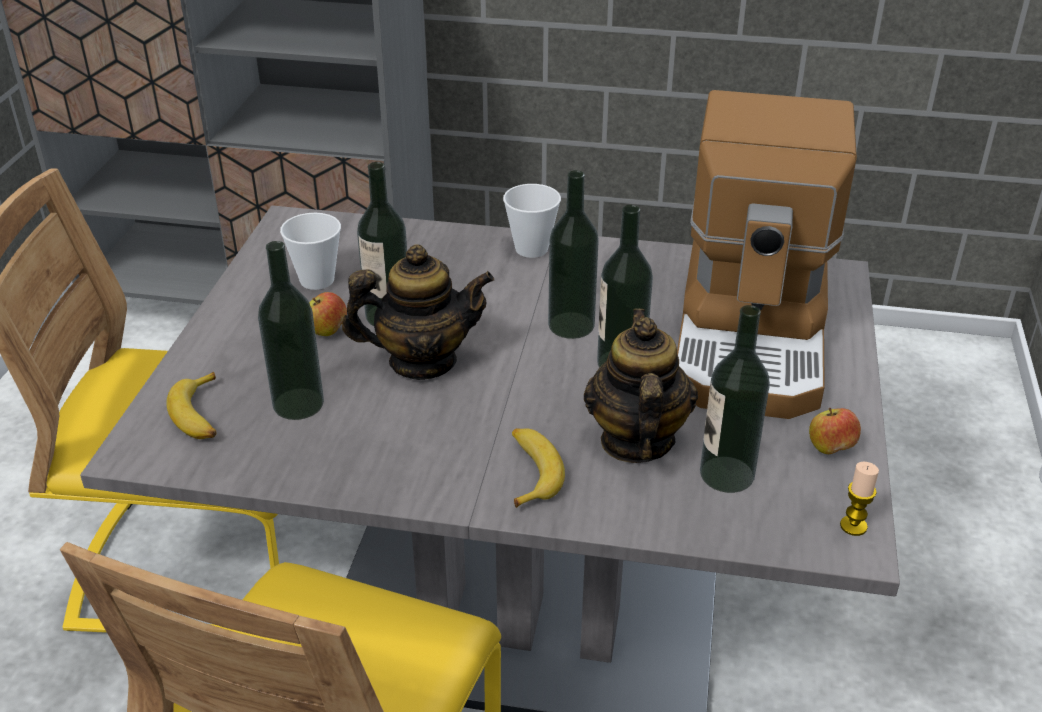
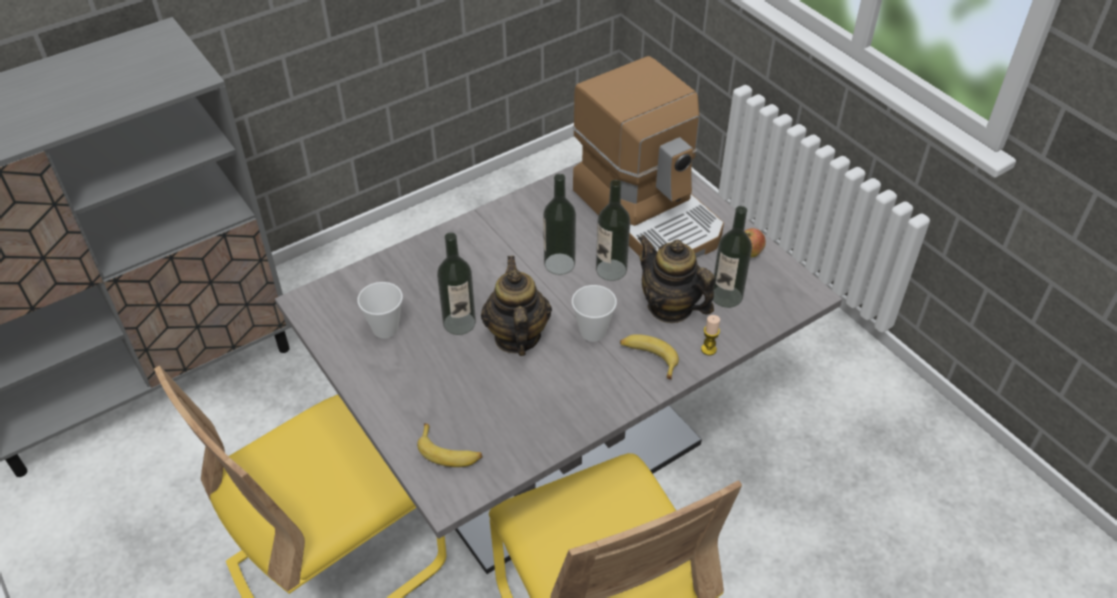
camera: 45 degrees left, 10 degrees up
(298, 404) = (490, 406): bottle -> none
(327, 331) = (440, 355): apple -> none
(422, 361) = (516, 337): teapot -> teapot turned 45 degrees counterclockwise
(531, 249) = (475, 229): cup -> cup (593, 332)
(853, 526) = (799, 285): candle -> candle (708, 349)

